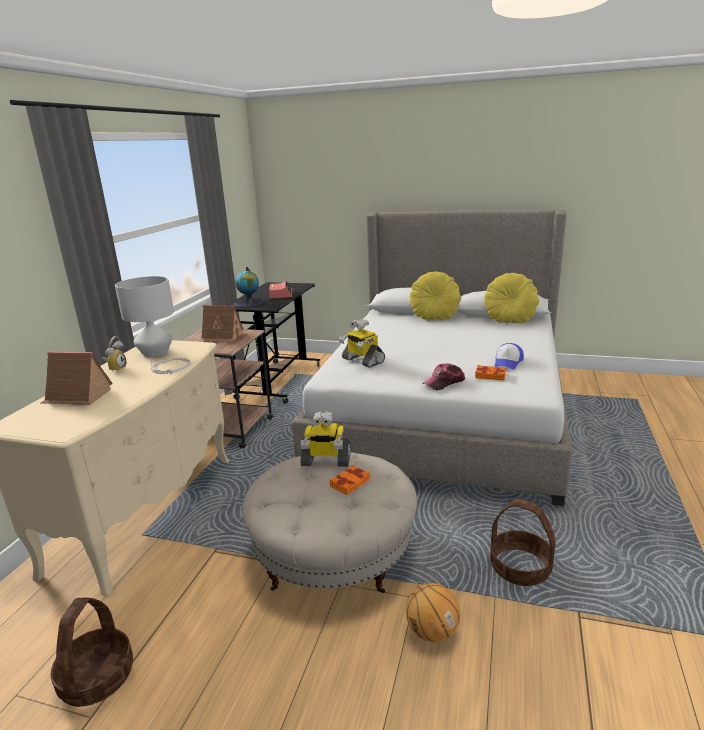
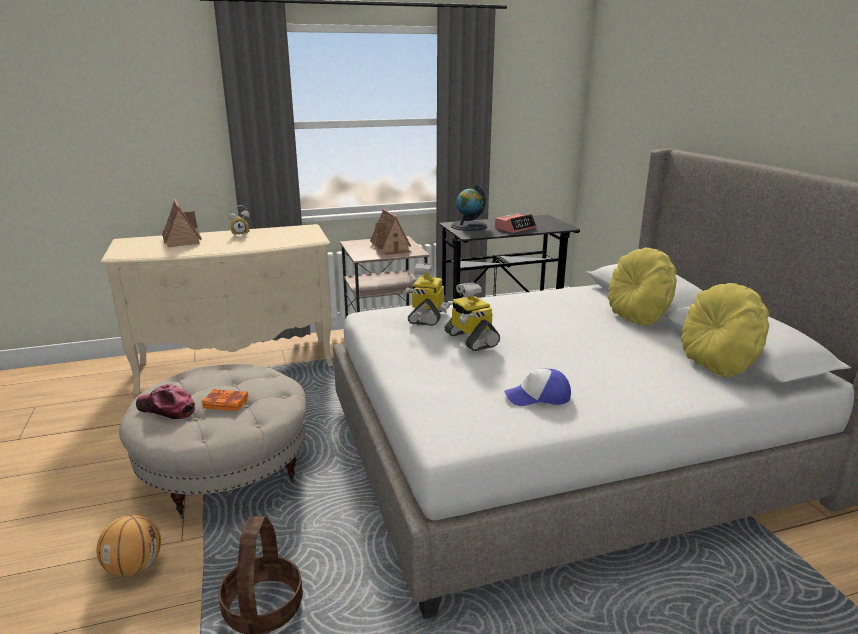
camera: 55 degrees right, 0 degrees up
(97, 678) = (52, 426): basket -> none
(161, 358) = (275, 237): white table lamp -> none
(325, 460) = (262, 380): toy robot -> toy robot (470, 339)
(444, 382) = (419, 371): cap -> cap (166, 409)
(490, 375) = (475, 394): orange book -> none

